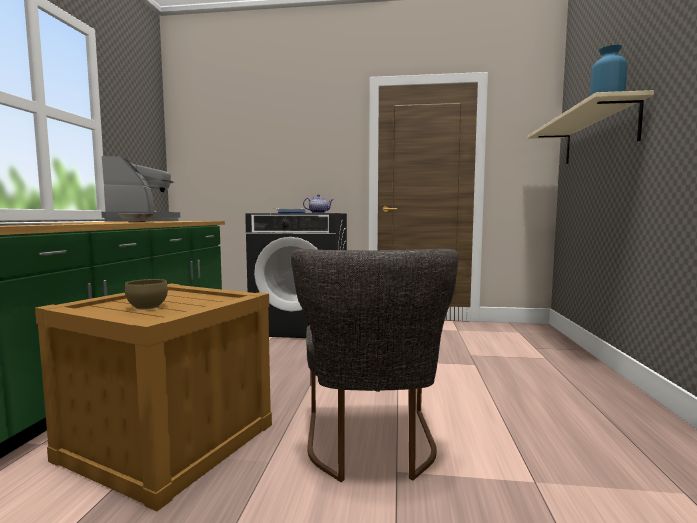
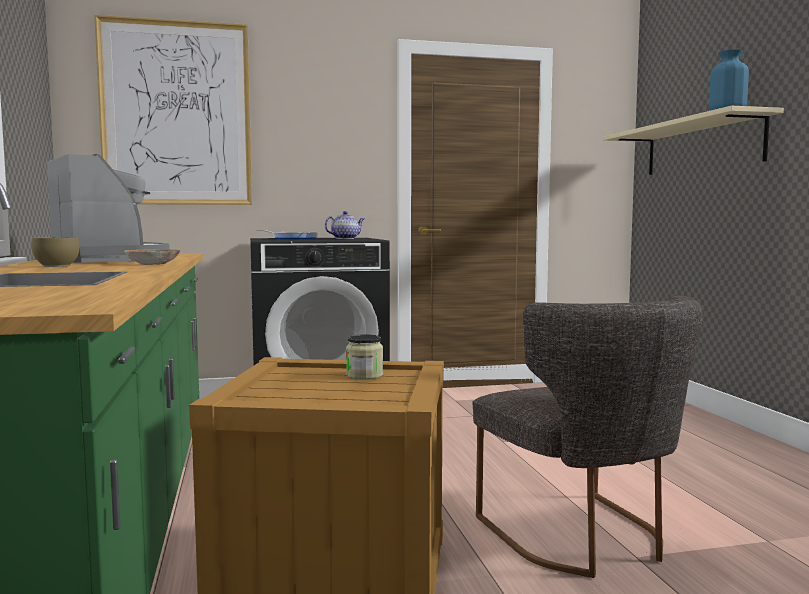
camera: 20 degrees left, 0 degrees up
(148, 307) = (332, 391): brown bowl -> brown bowl (58, 266)
(199, 299) = (364, 375): none -> jar
(230, 137) = (176, 114): none -> picture

